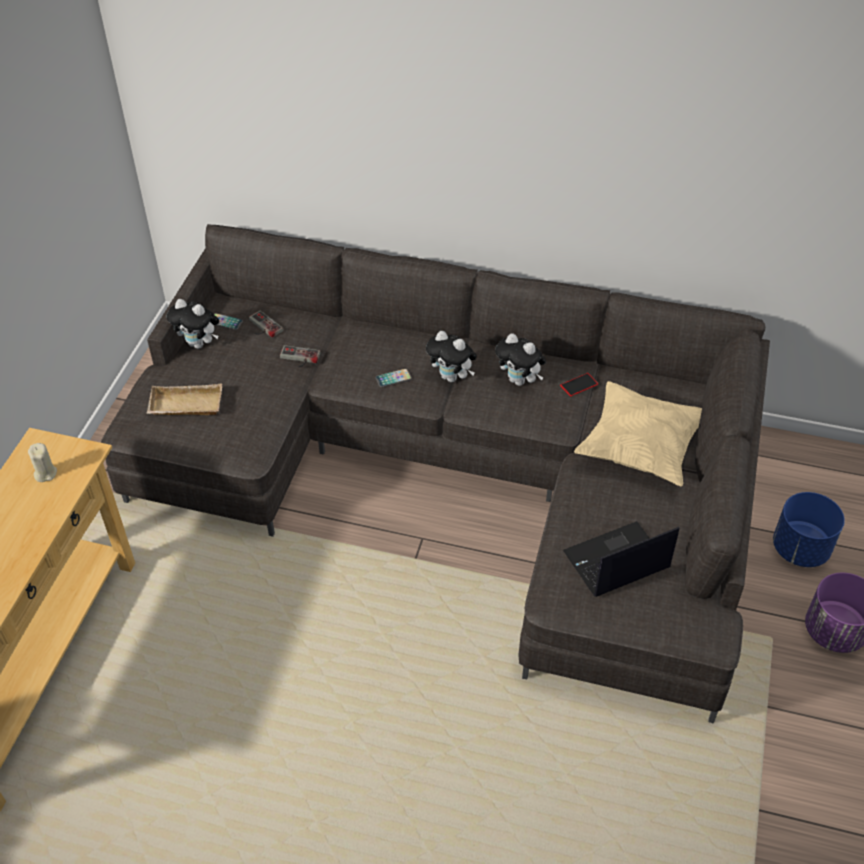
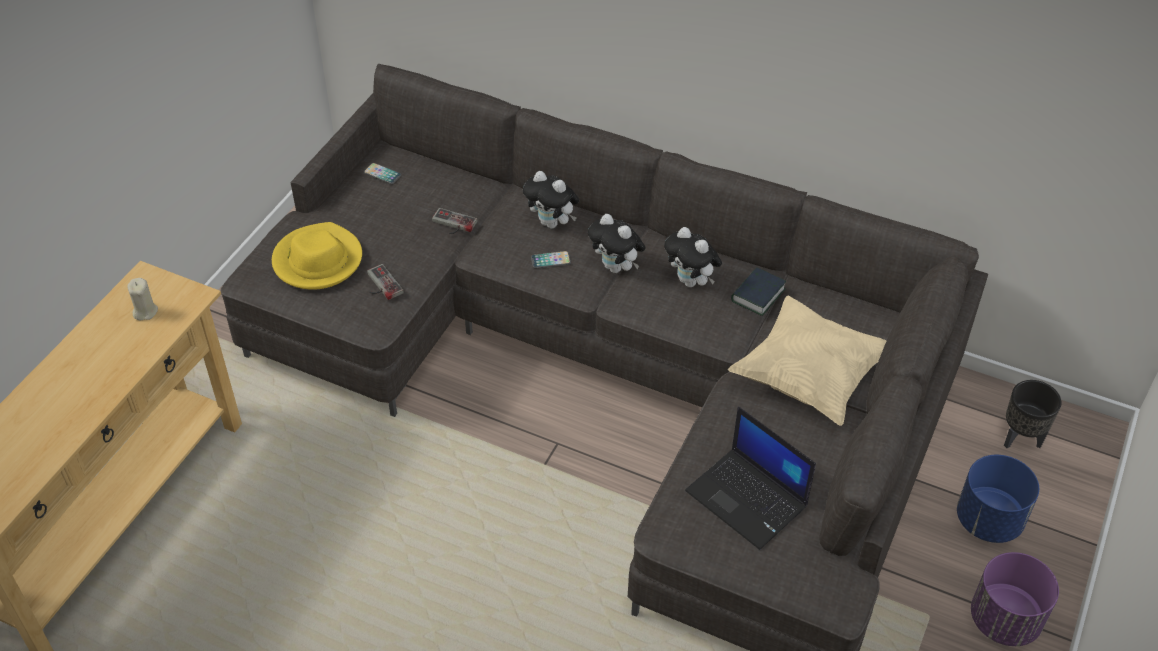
camera: 10 degrees right, 0 degrees up
(185, 406) = (317, 260): beige tray -> yellow hat
(199, 344) = (348, 194): plush toy -> plush toy (552, 223)
(262, 327) = (421, 184): game controller -> game controller (380, 285)
(579, 384) = (757, 295): phone -> book
(615, 561) = (748, 499): laptop -> laptop turned 120 degrees counterclockwise
(810, 476) = (1021, 439): none -> black planter

